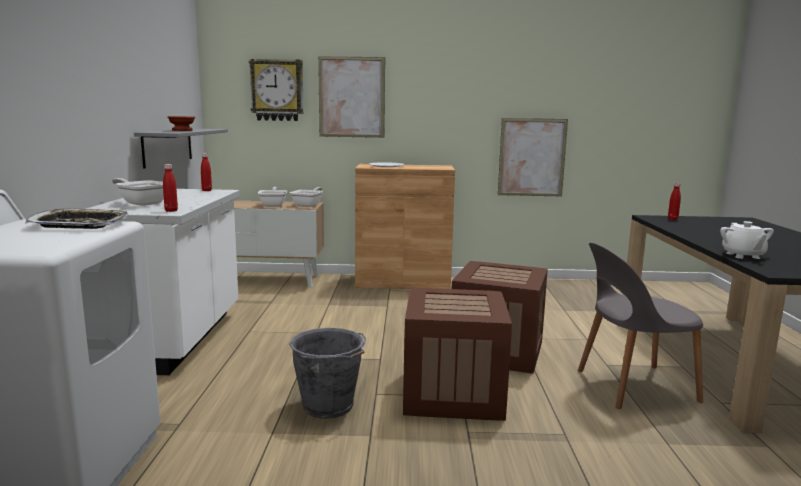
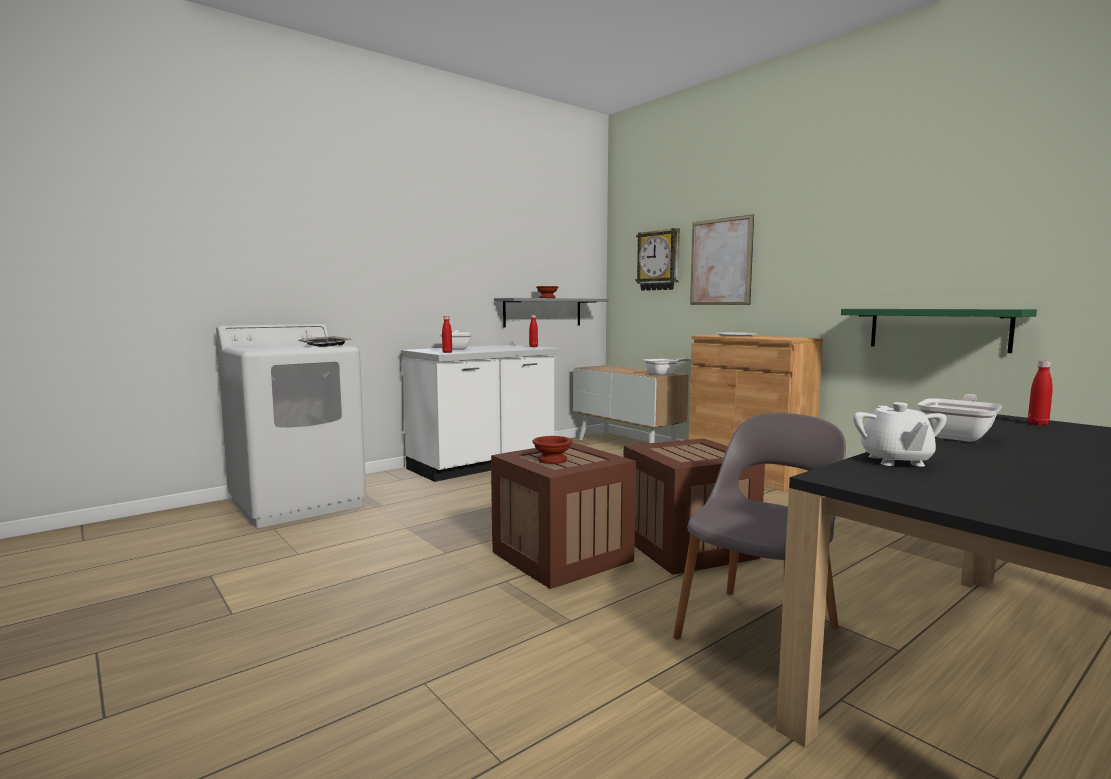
camera: 50 degrees right, 5 degrees down
(273, 205) = (635, 371): frying pan -> frying pan (959, 436)
(329, 407) = (466, 529): grey bucket -> none
(456, 308) = (551, 460): none -> brown bowl
(532, 157) = (937, 329): picture -> green shelf
(633, 386) = (759, 630): grey chair -> grey chair turned 90 degrees clockwise
(742, 255) = (895, 461): white teapot -> white teapot turned 45 degrees counterclockwise

